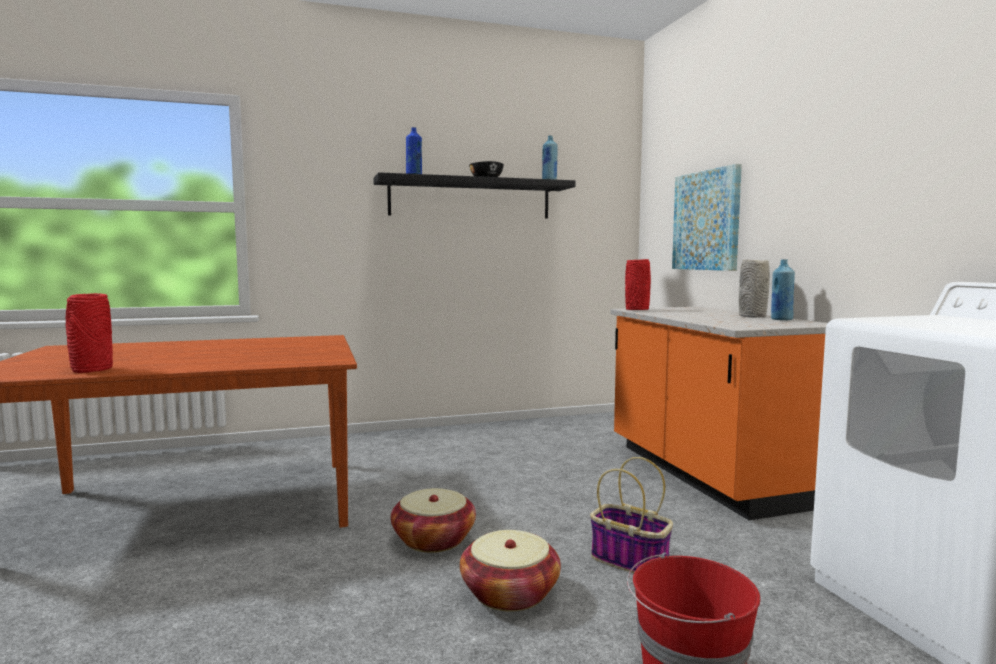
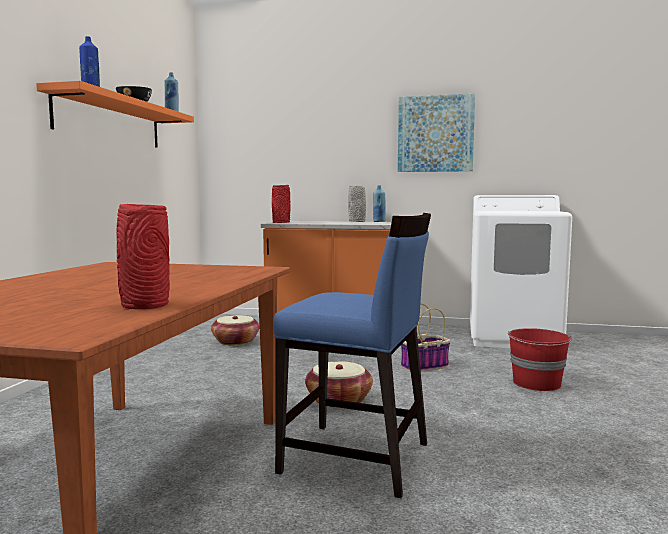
camera: 60 degrees left, 0 degrees up
(276, 589) = (357, 458): none -> blue chair
(470, 199) = (110, 121): black shelf -> orange shelf
(509, 593) = (433, 396): basket -> basket (235, 341)
(706, 220) = (287, 159): picture -> picture (435, 134)

